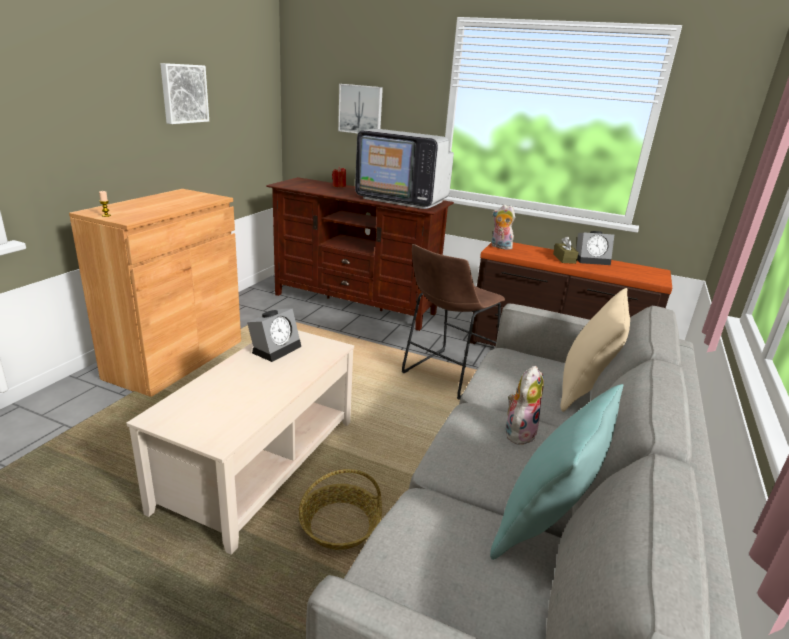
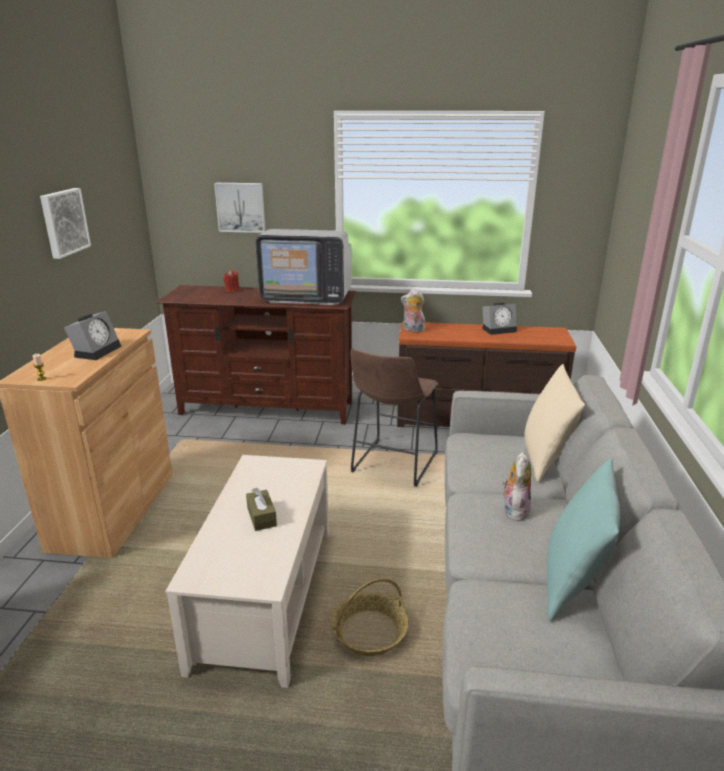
camera: 15 degrees left, 0 degrees up
(276, 348) = (256, 480): alarm clock -> alarm clock (97, 351)
(564, 259) = (475, 332): brown tissue box -> brown tissue box (261, 517)

